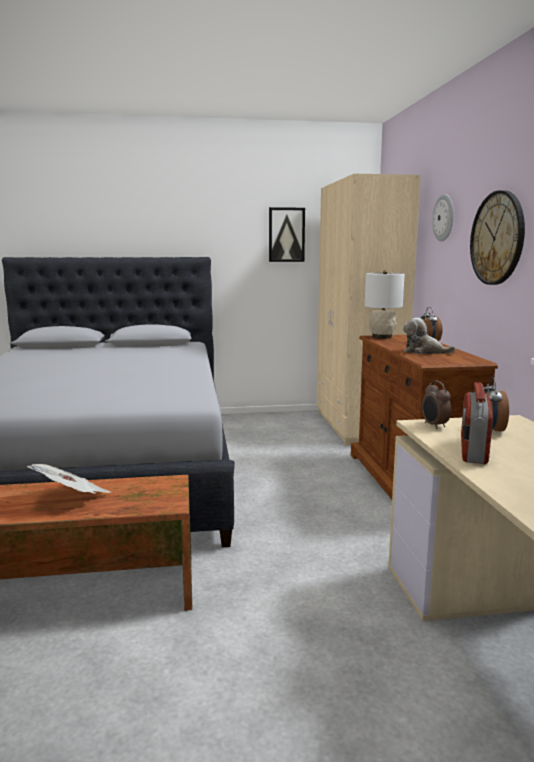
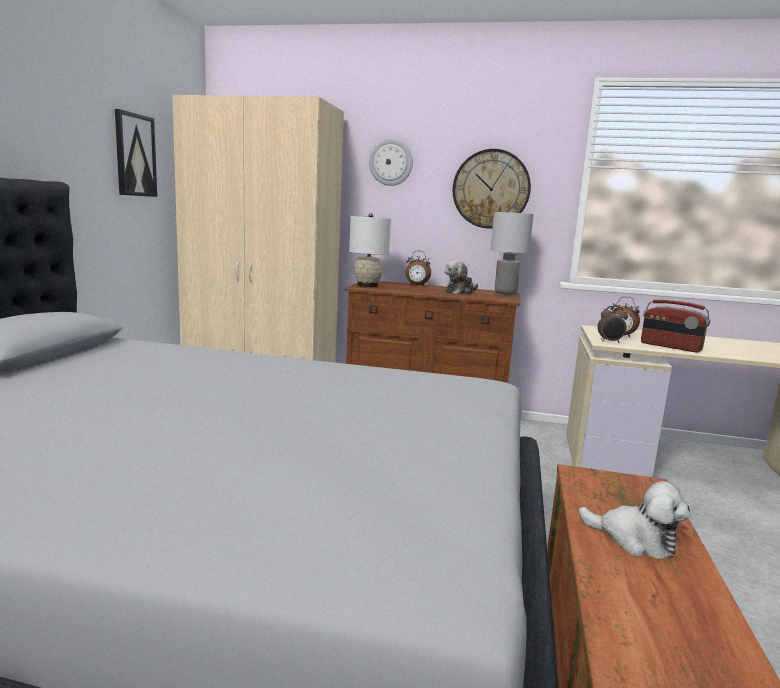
camera: 70 degrees left, 0 degrees up
(72, 497) = (634, 539): newspaper -> plush toy
(464, 360) = (505, 293): none -> grey table lamp

